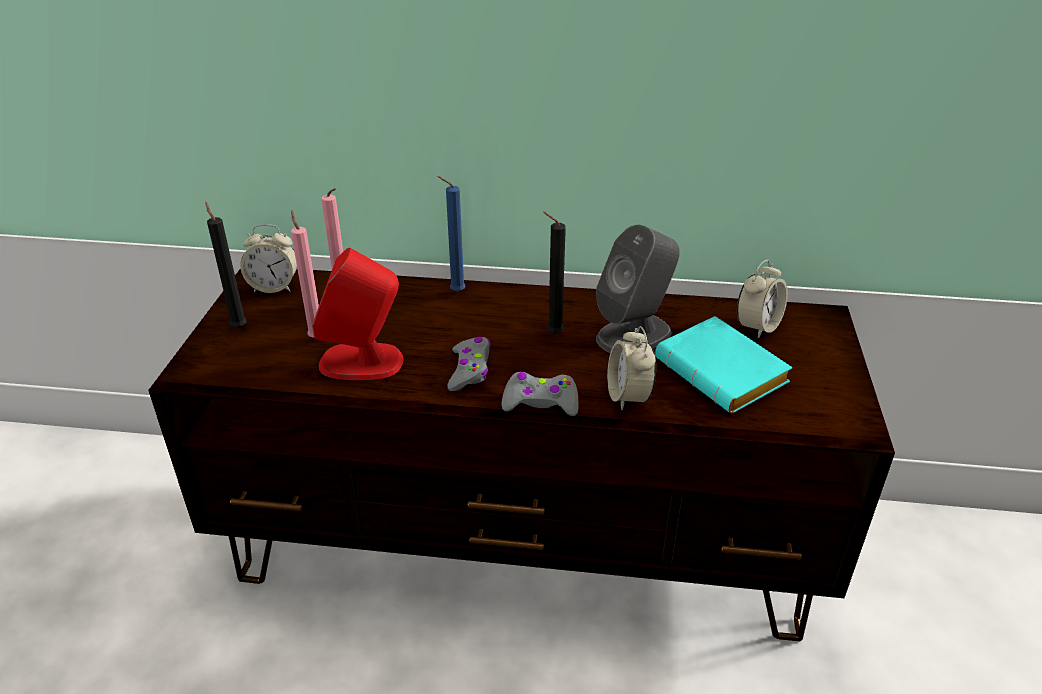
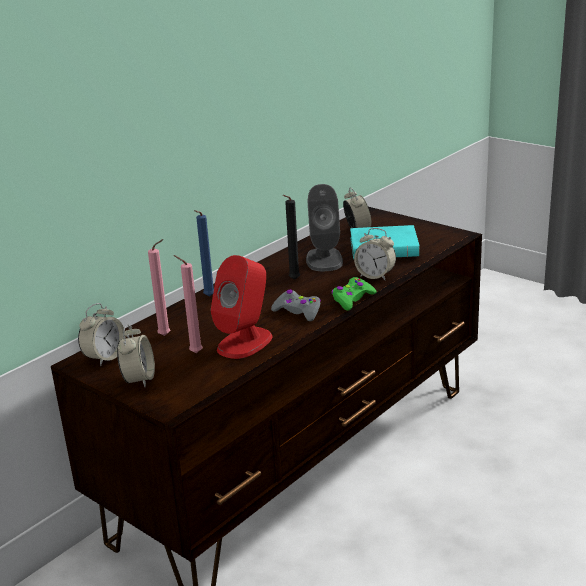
camera: 55 degrees left, 10 degrees down
(238, 326) = (139, 379): black candle -> alarm clock
(540, 402) = (352, 299): grey game controller -> green game controller

